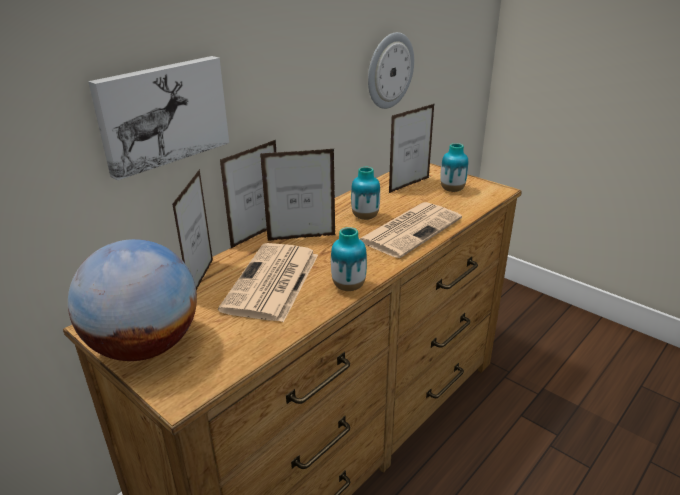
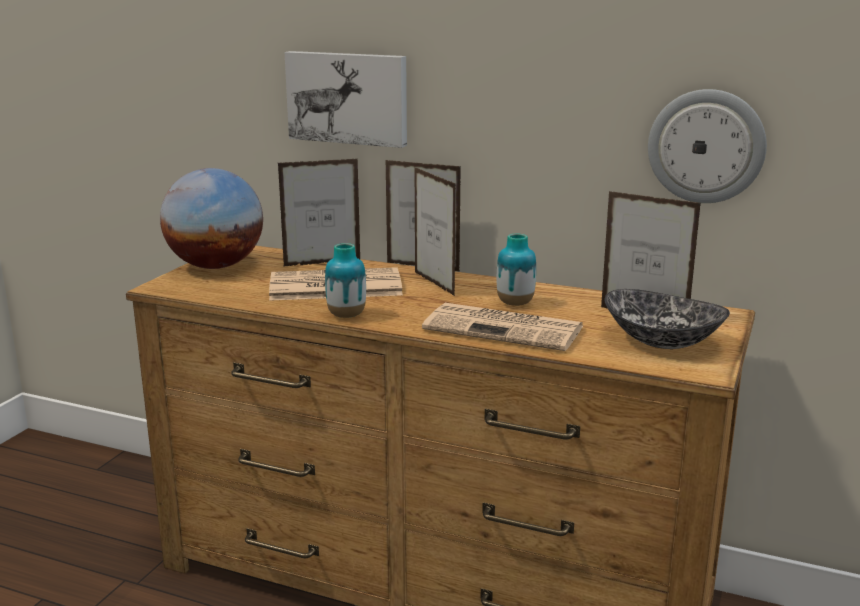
camera: 70 degrees right, 10 degrees down
(452, 190) = (663, 341): vase -> bowl

